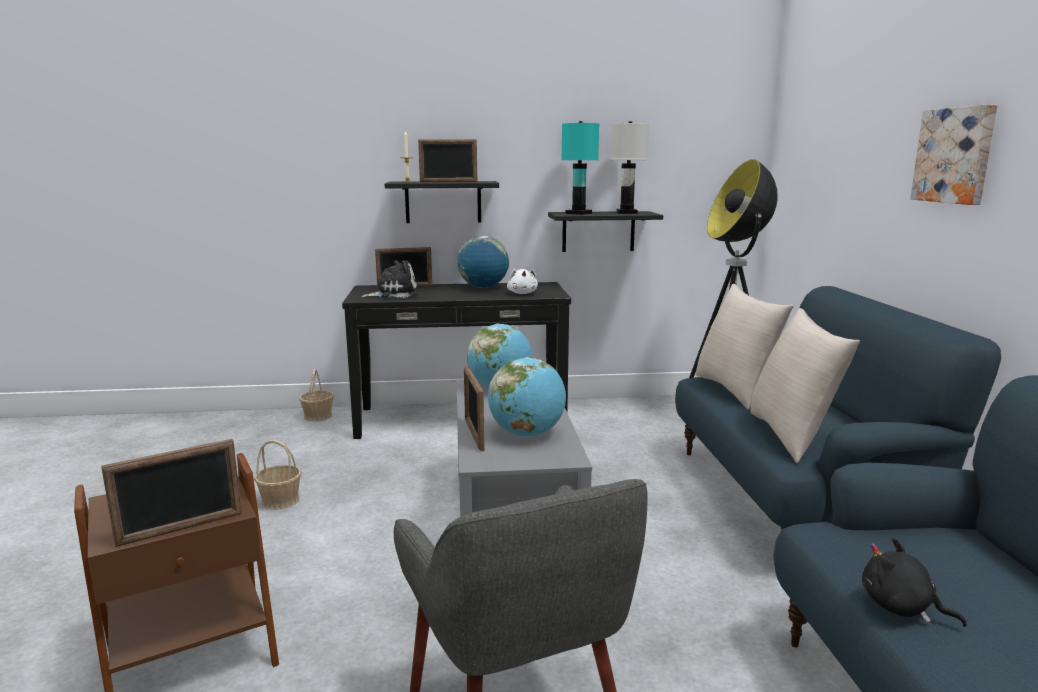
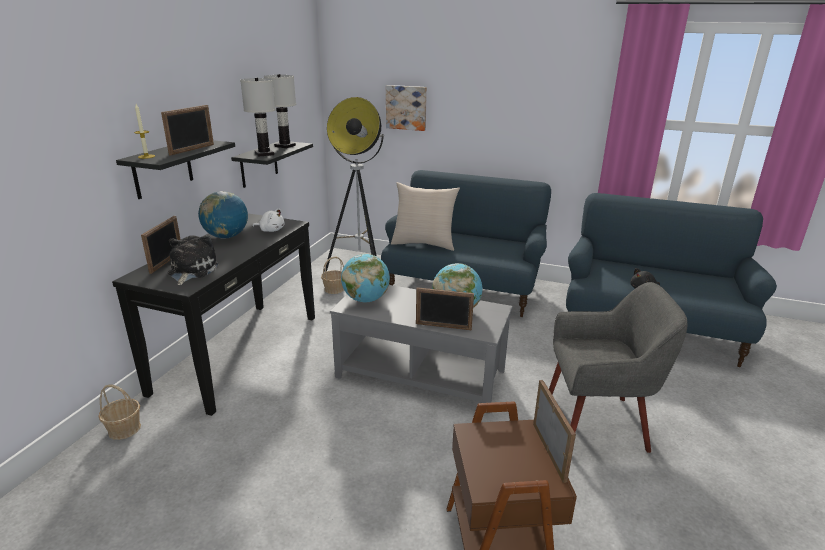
camera: 65 degrees left, 10 degrees up
(280, 500) = (296, 478): basket -> basket (333, 289)
(578, 213) = (264, 154): turquoise table lamp -> white table lamp
(792, 436) = (493, 254): beige pillow -> none
(955, 155) = (504, 98): picture -> picture (406, 107)

